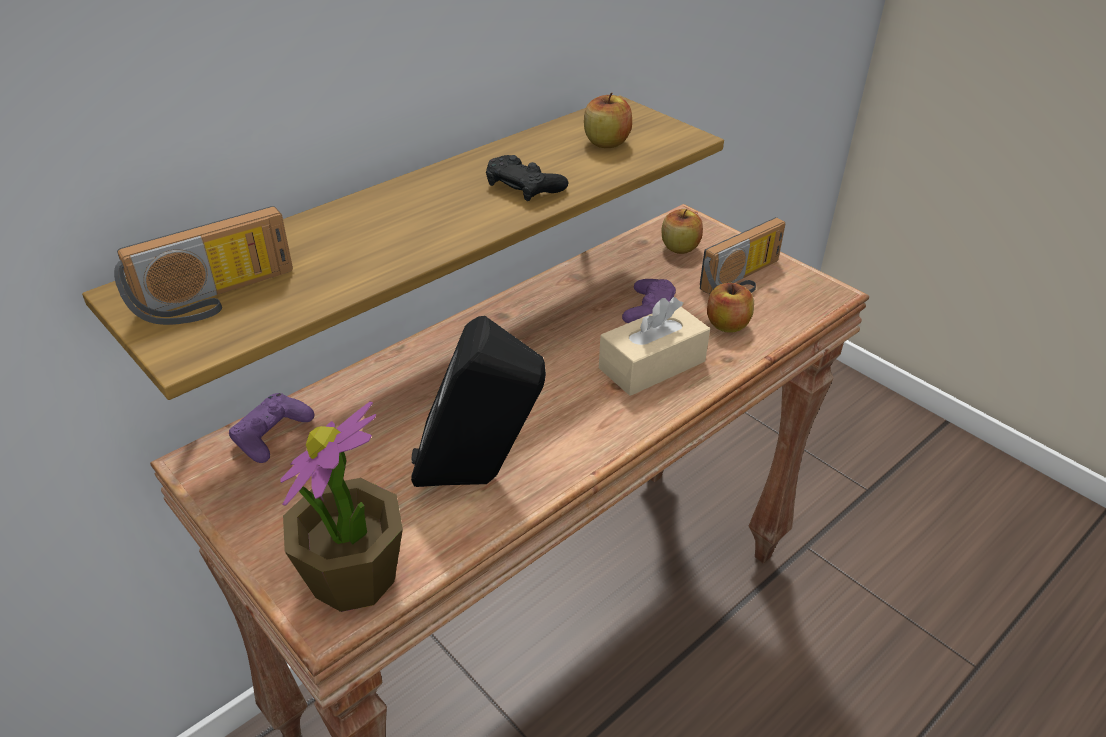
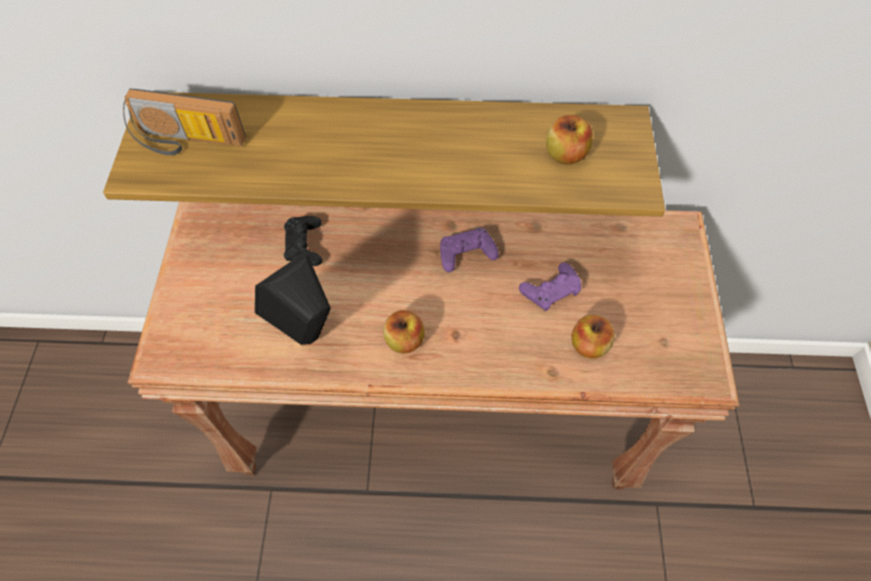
camera: 45 degrees right, 20 degrees up
(271, 434) = (245, 220): purple game controller -> purple game controller (466, 253)
(354, 578) = (191, 345): potted plant -> none
(524, 186) = (452, 162): black game controller -> black game controller (304, 245)
(652, 365) = (497, 337): beige tissue box -> none
(679, 248) = (642, 252): apple -> apple (404, 340)
(744, 280) = (653, 317): radio -> none

